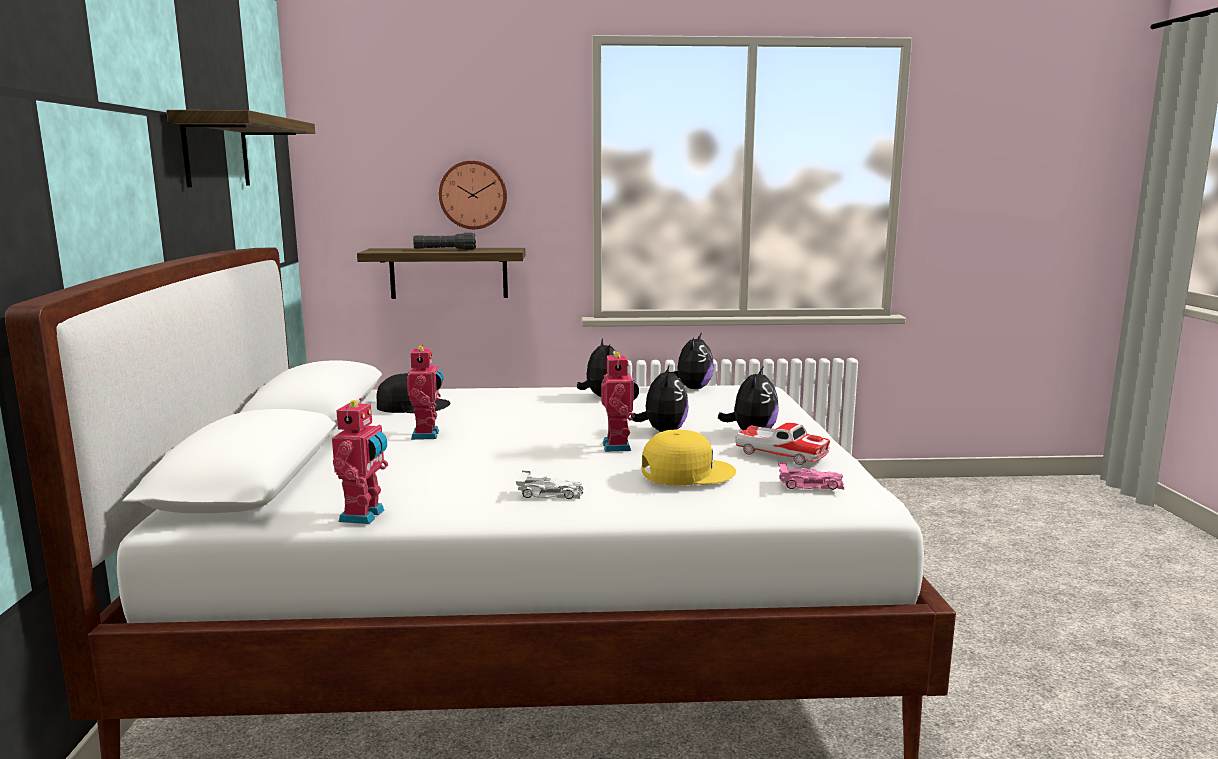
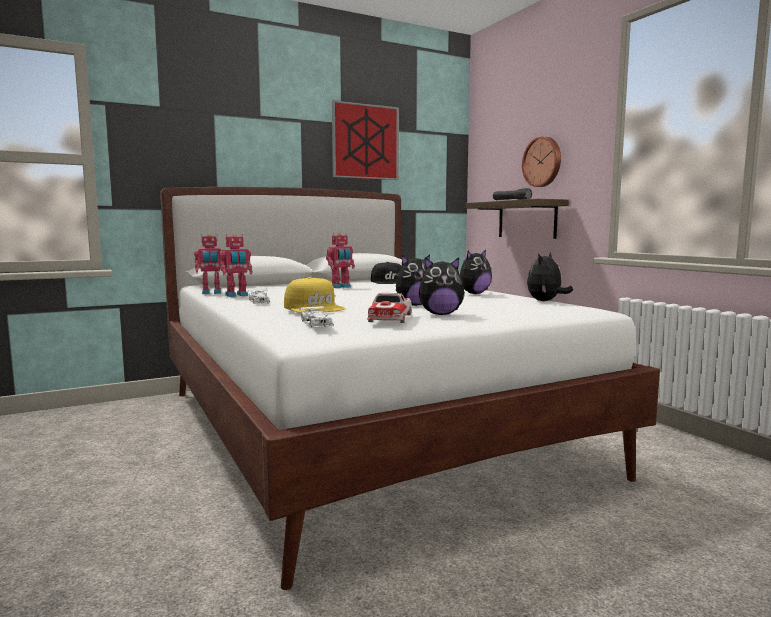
camera: 65 degrees right, 5 degrees down
(216, 152) = (365, 142): shelf -> picture
(619, 446) = (358, 301): toy robot -> toy robot (237, 295)
(692, 388) = (545, 301): plush toy -> plush toy turned 135 degrees clockwise
(810, 485) = (317, 324): pink toy car -> white toy car

